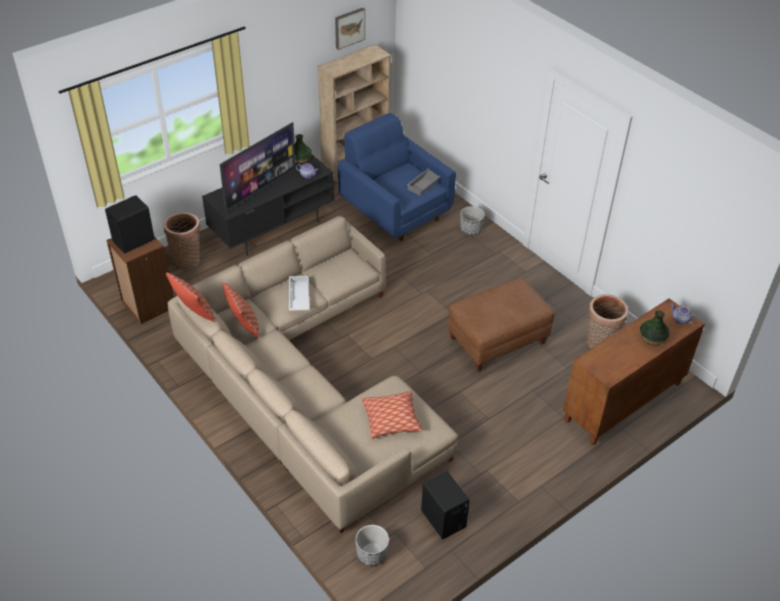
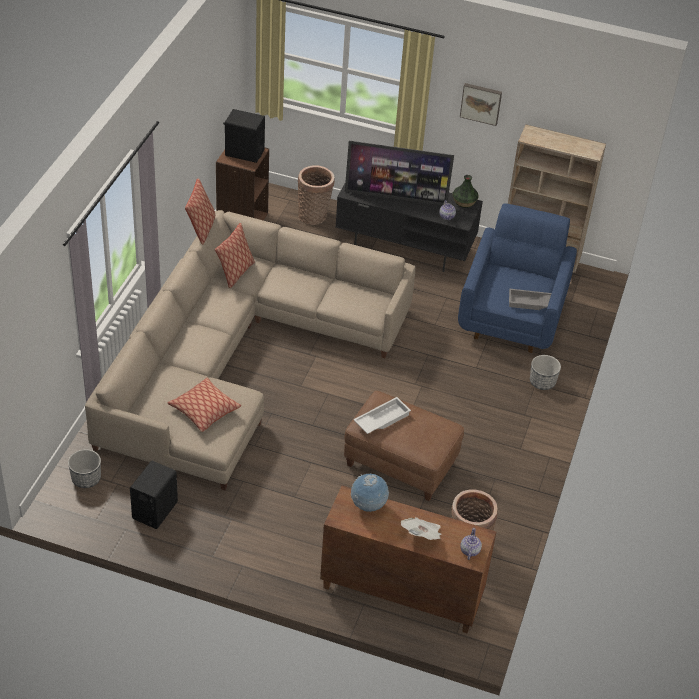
camera: 55 degrees right, 0 degrees up
(298, 296) = (299, 289): white tray -> white tray (381, 419)
(349, 27) = (579, 108): picture -> picture (481, 103)
(605, 353) = (368, 506): none -> globe
(652, 338) = (422, 535): vase -> newspaper

